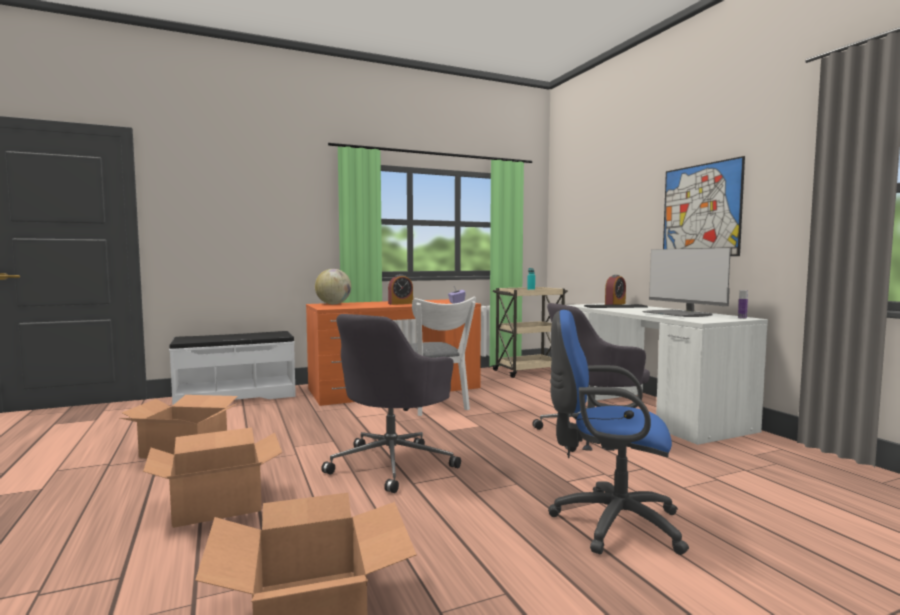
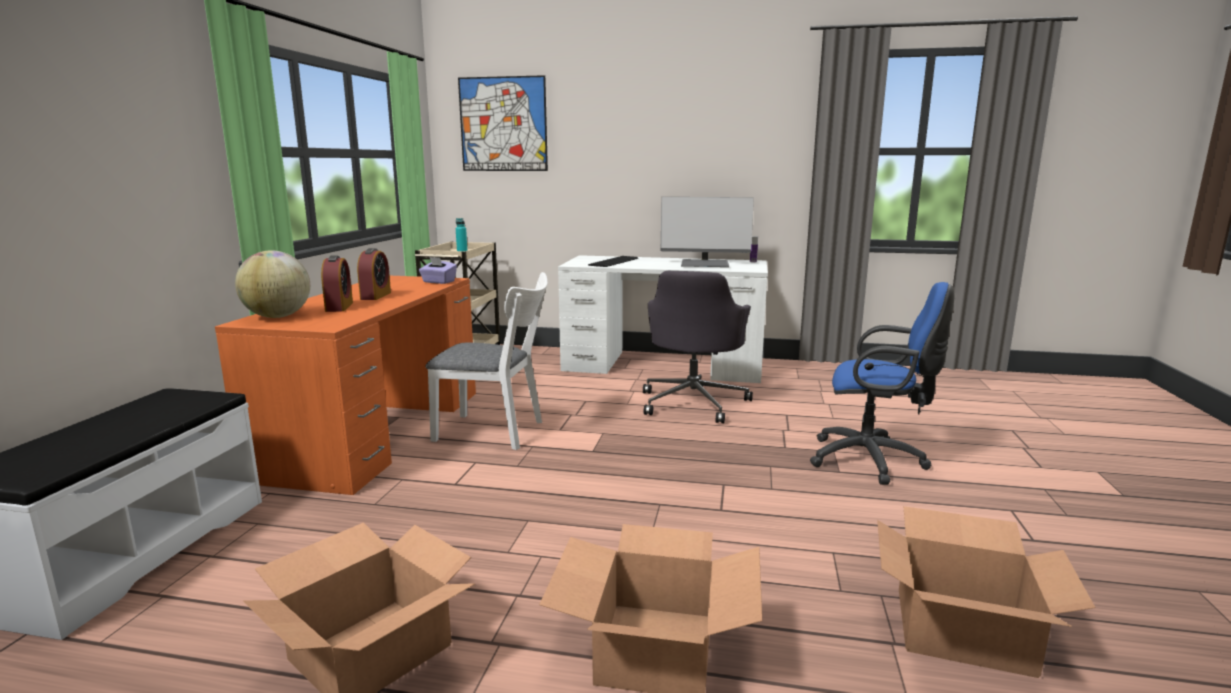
camera: 55 degrees left, 10 degrees up
(393, 464) = (655, 505): grey office chair -> none
(609, 522) = (873, 461): blue office chair -> blue office chair turned 120 degrees counterclockwise
(615, 304) = (592, 258): alarm clock -> alarm clock (339, 307)
(700, 210) = (688, 154): picture -> picture (503, 124)

